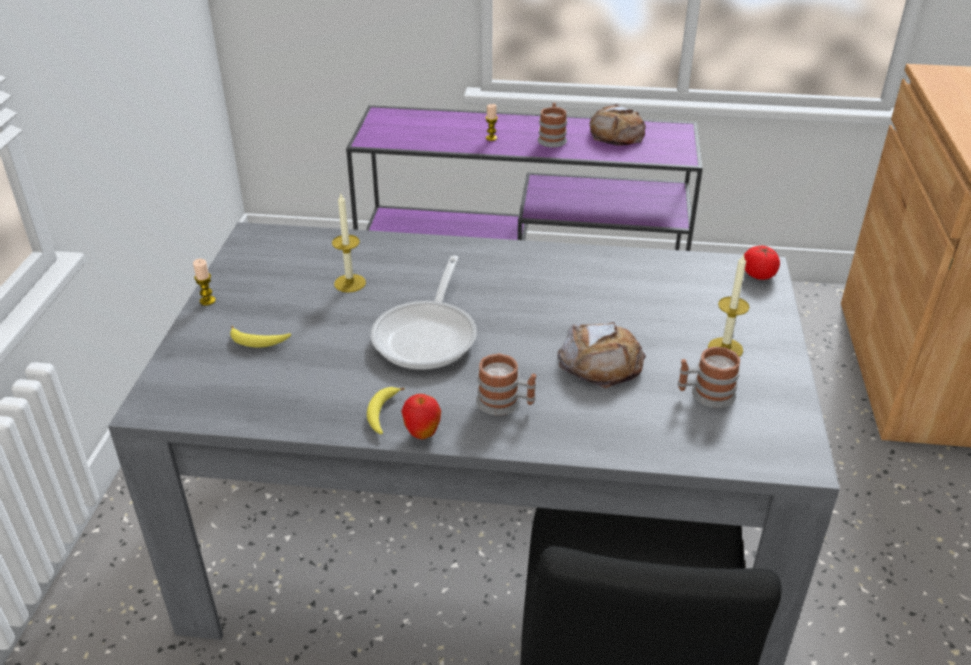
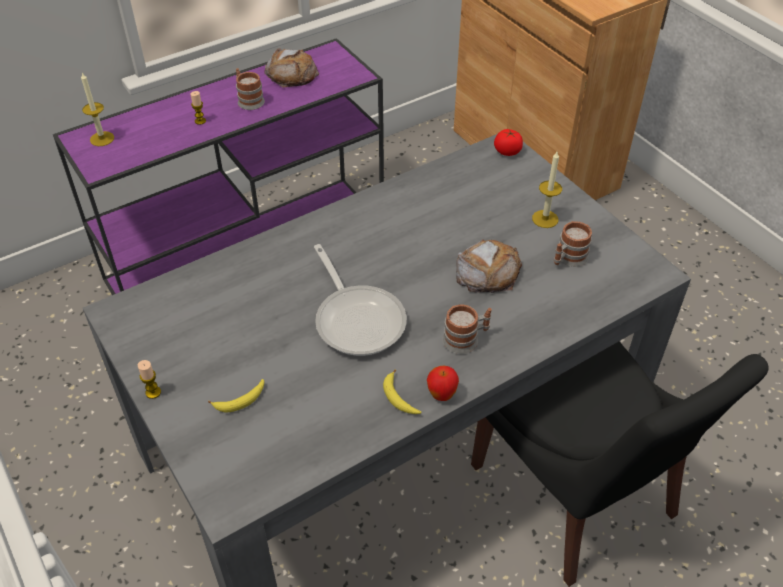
camera: 40 degrees left, 10 degrees up
(350, 283) = (249, 310): candle -> candle (102, 139)

